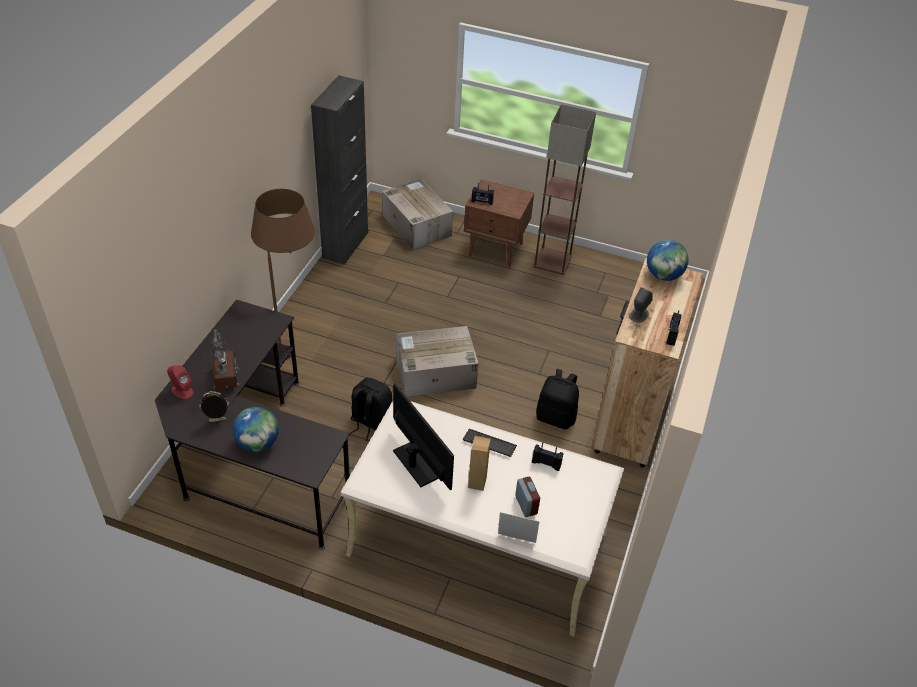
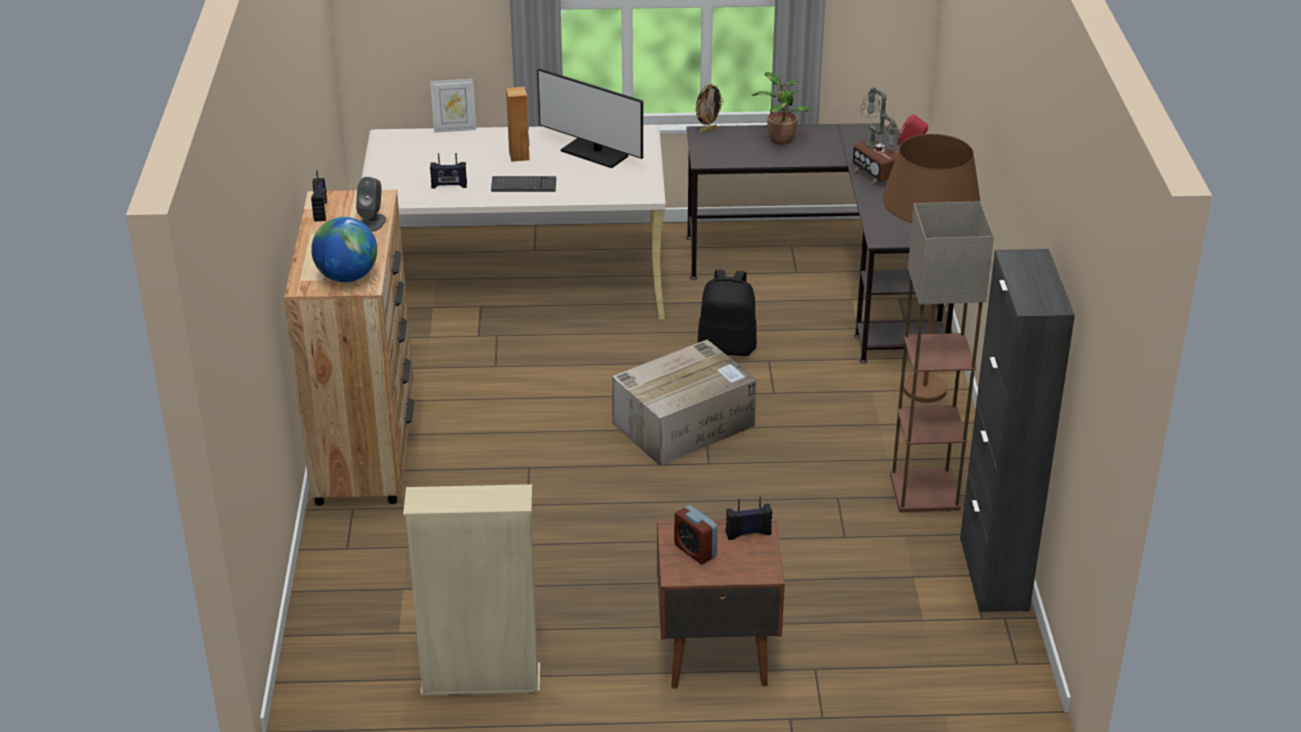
camera: 160 degrees right, 10 degrees down
(217, 421) = (842, 143): picture frame -> picture frame (708, 130)
(258, 443) = (780, 139): globe -> potted plant
(416, 225) = (905, 658): cardboard box -> none
(526, 505) = (456, 152): alarm clock -> alarm clock (695, 551)
(552, 261) = (594, 668): floor lamp -> floor lamp (926, 492)
(556, 417) = (478, 420): black backpack -> none
(604, 270) = (481, 680): none -> beige bookcase

